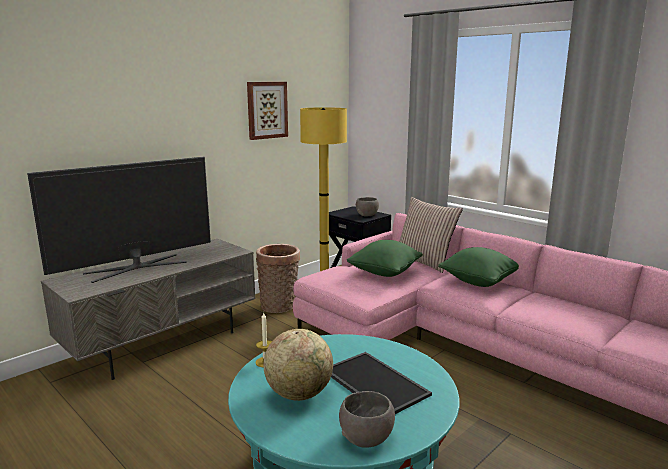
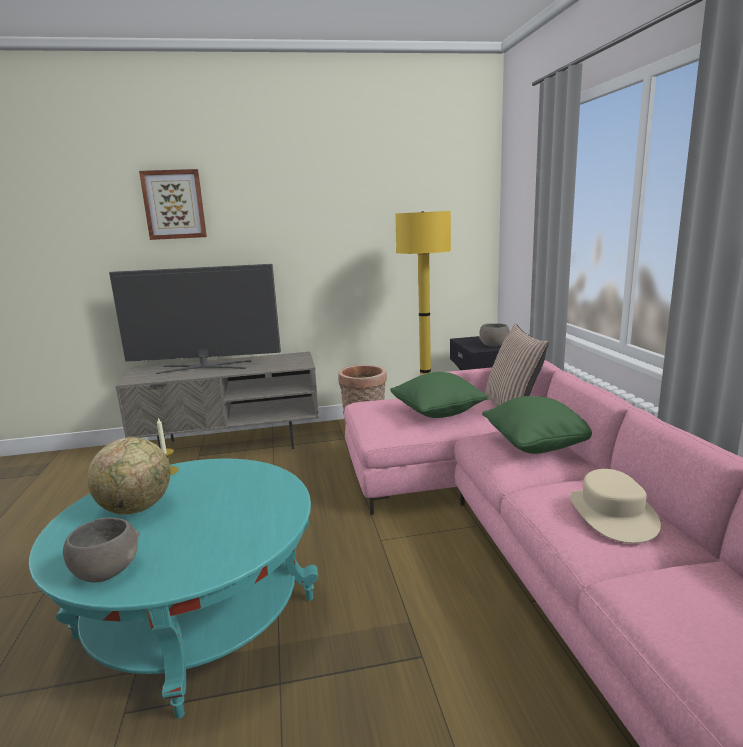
camera: 35 degrees right, 0 degrees up
(266, 110) = (375, 217): picture -> picture (174, 204)
(373, 383) = (207, 521): tray -> none
(571, 310) = (611, 514): none -> beige hat

